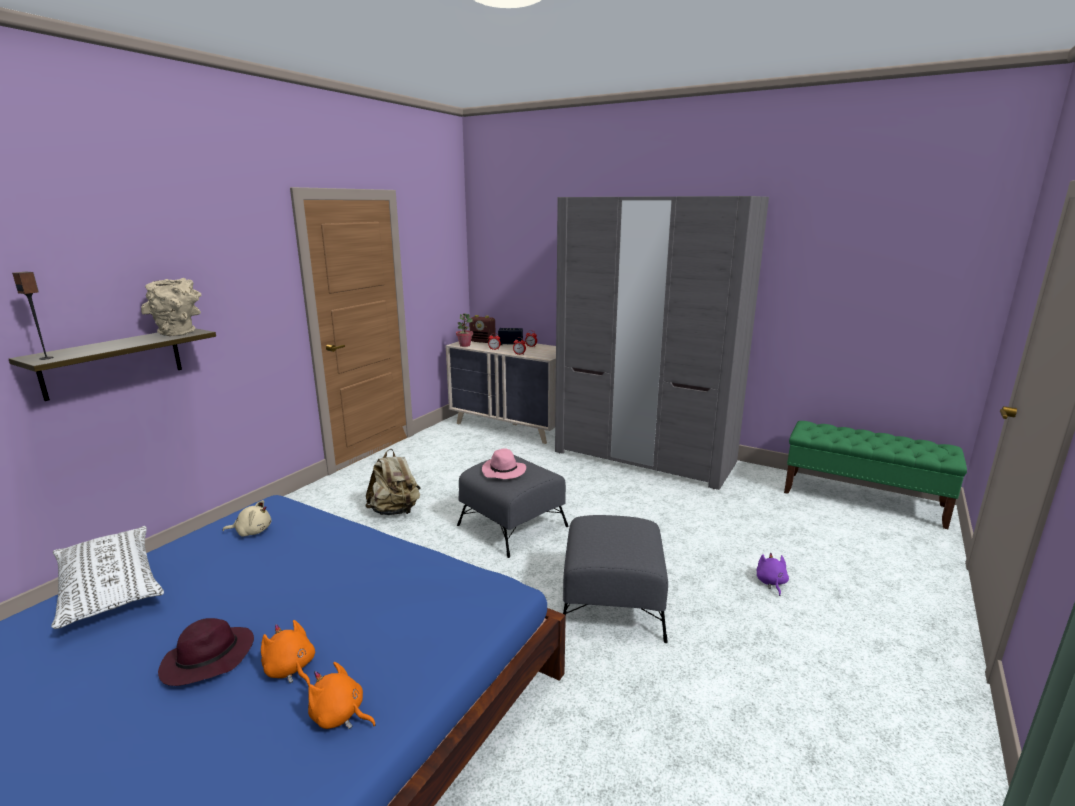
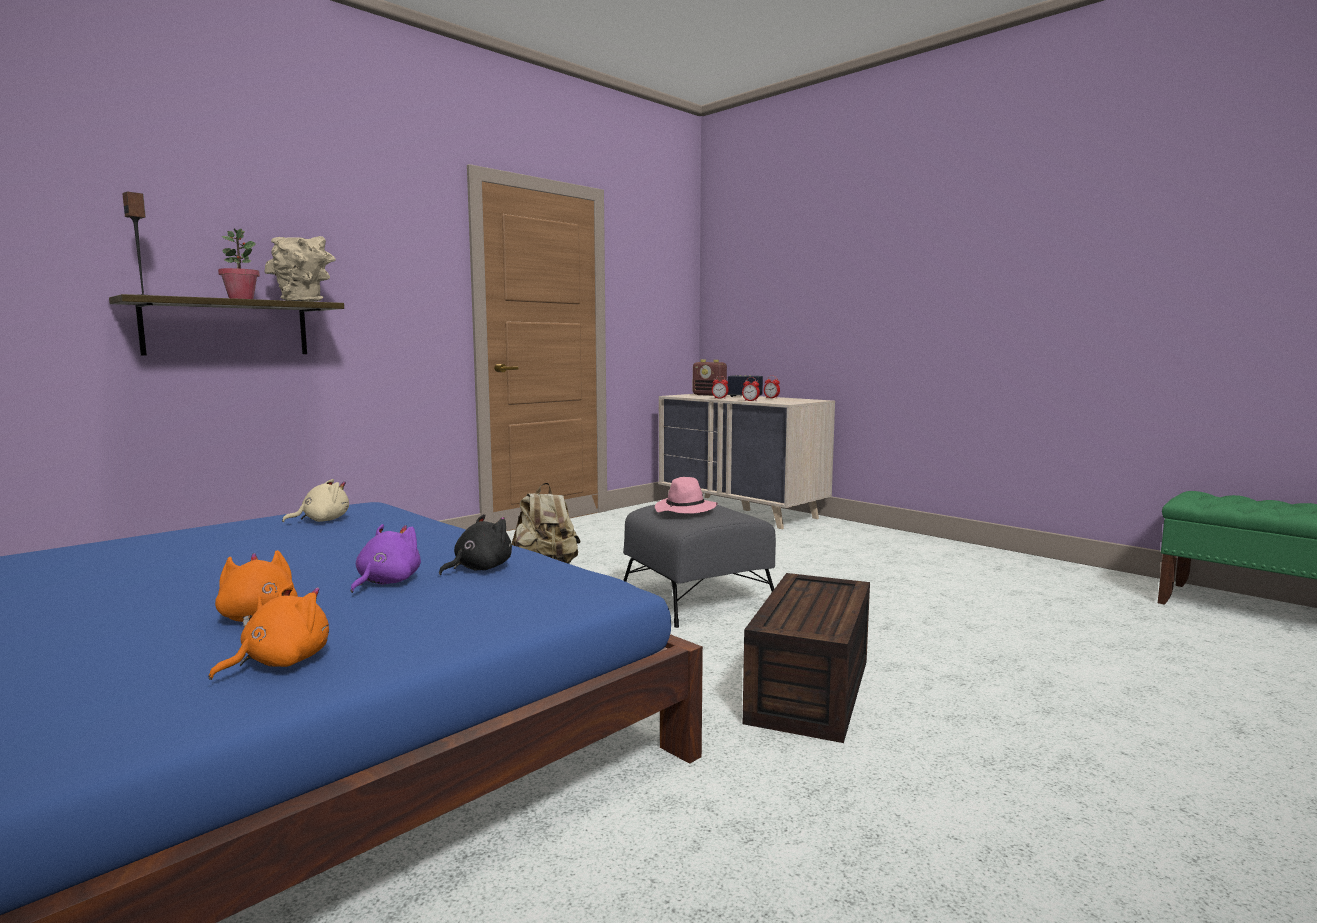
camera: 15 degrees right, 10 degrees down
(110, 588) = (128, 544): white pillow -> none
(207, 661) = (168, 601): purple hat -> none
(252, 531) = (322, 520): beige plush toy -> beige plush toy turned 45 degrees counterclockwise
(340, 716) = (280, 663): orange plush toy -> orange plush toy turned 90 degrees clockwise
(410, 581) = (479, 568): none -> black plush toy
(465, 345) = (683, 396): potted plant -> potted plant (241, 299)
(611, 604) = (812, 692): grey ottoman -> brown storage box
(643, 457) = (925, 550): grey wardrobe -> none
(771, 582) = (1106, 699): purple plush toy -> purple plush toy (386, 582)

